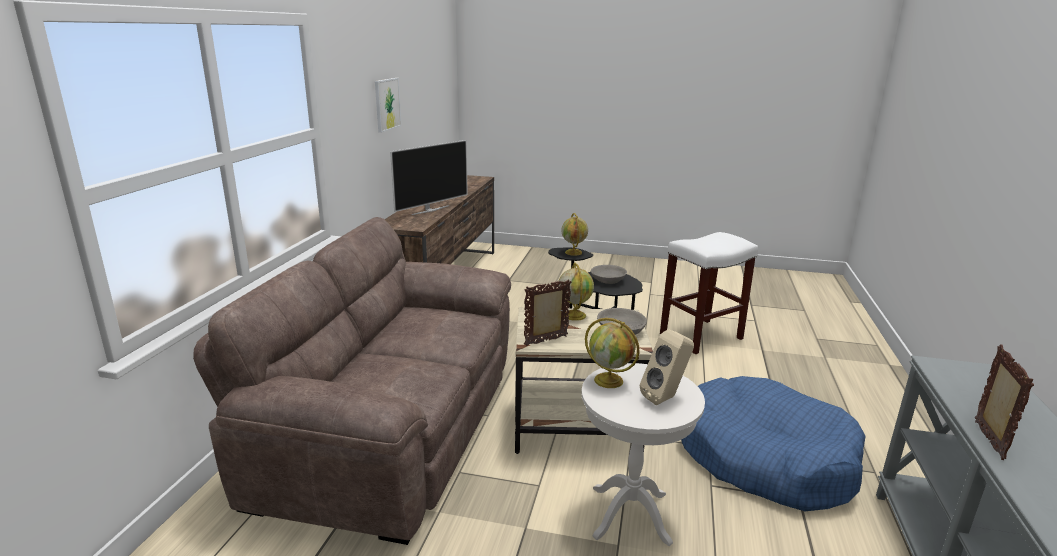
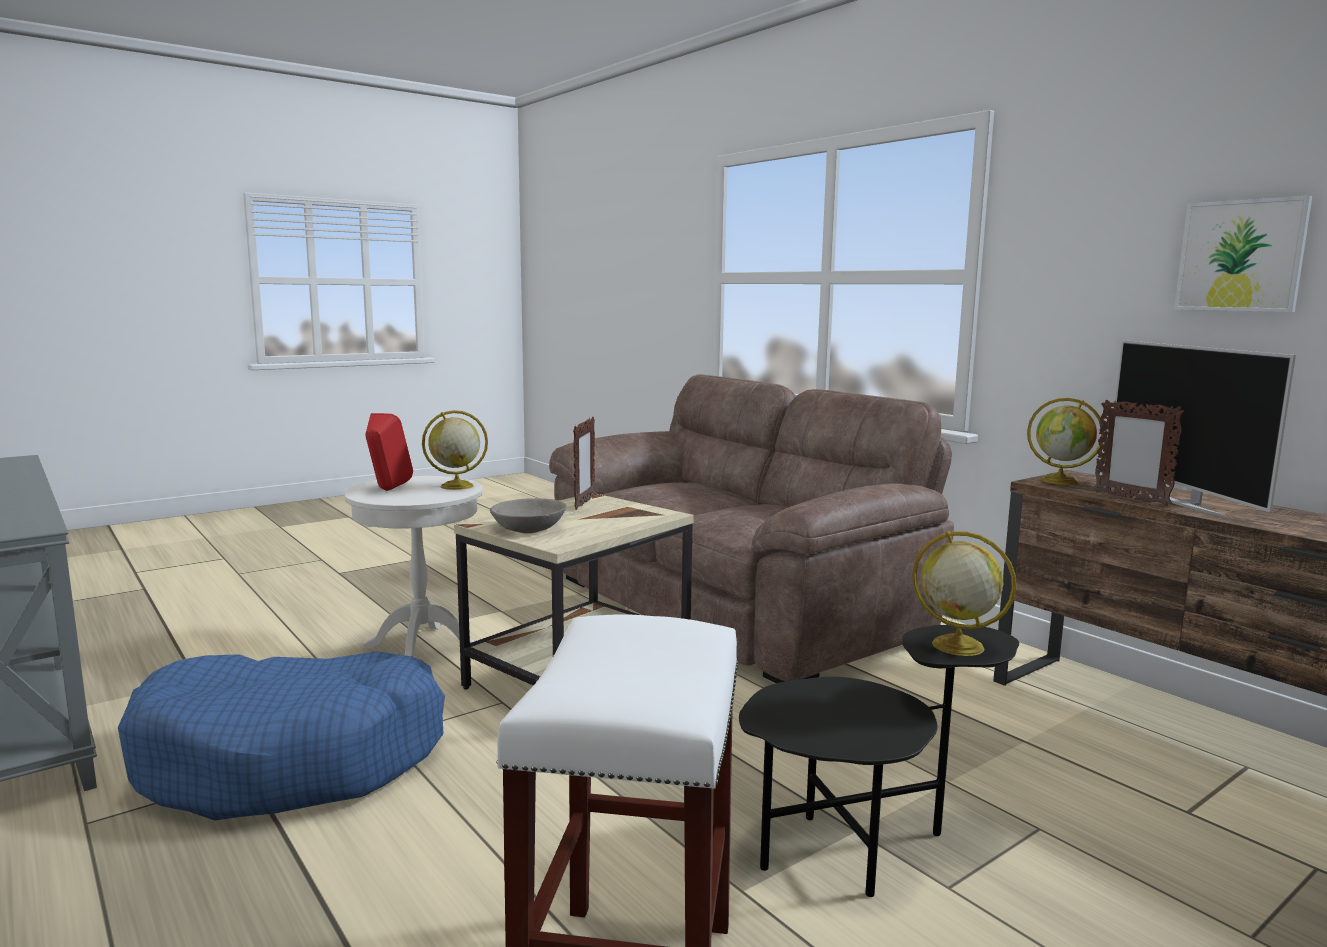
camera: 130 degrees right, 10 degrees down
(574, 315) = (616, 525): globe -> globe (1061, 481)
(608, 280) = (847, 715): grey bowl -> none
(666, 398) = (387, 490): beige speaker -> red speaker
(988, 440) = (30, 490): picture frame -> picture frame (1130, 499)

